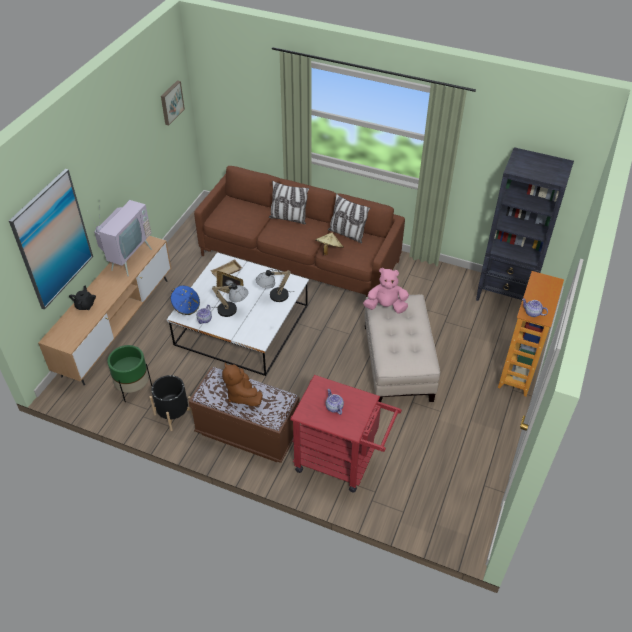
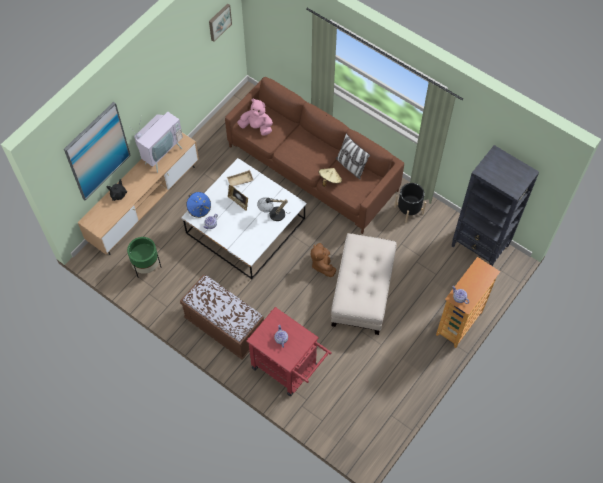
camera: 15 degrees right, 15 degrees up
(173, 414) = (172, 297): black planter -> black planter (409, 210)
(232, 310) = (235, 221): table lamp -> none
(242, 395) = (220, 306): brown plush toy -> brown plush toy (322, 265)
(288, 218) = (305, 138): pillow -> none
(386, 307) = (359, 247): pink plush toy -> pink plush toy (256, 127)

